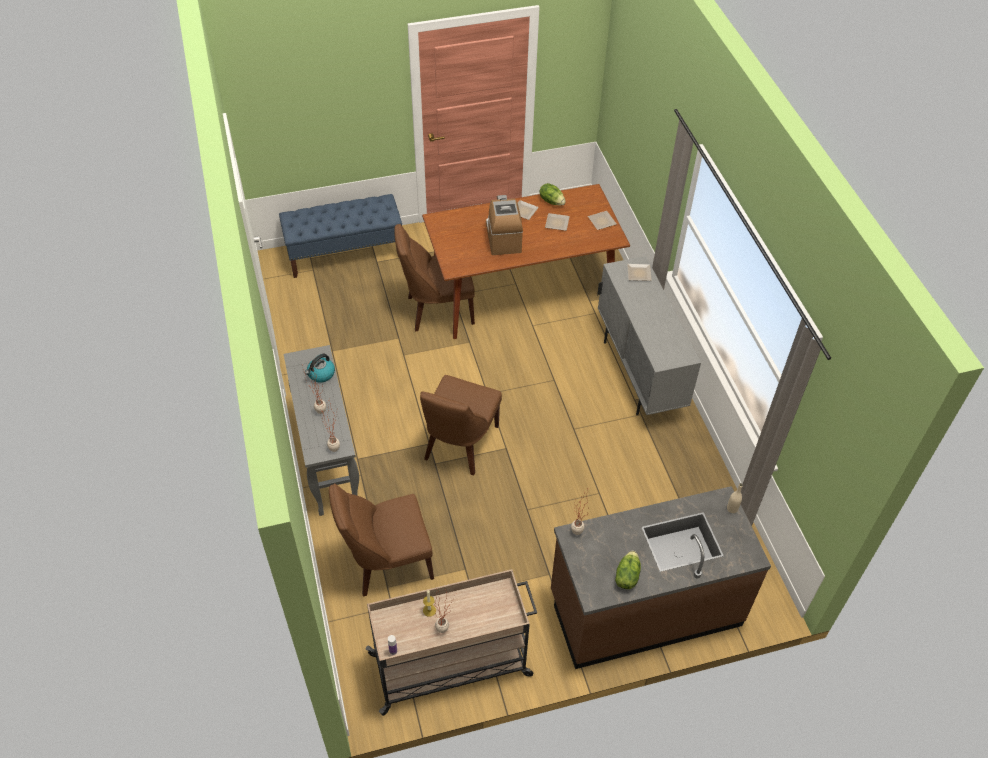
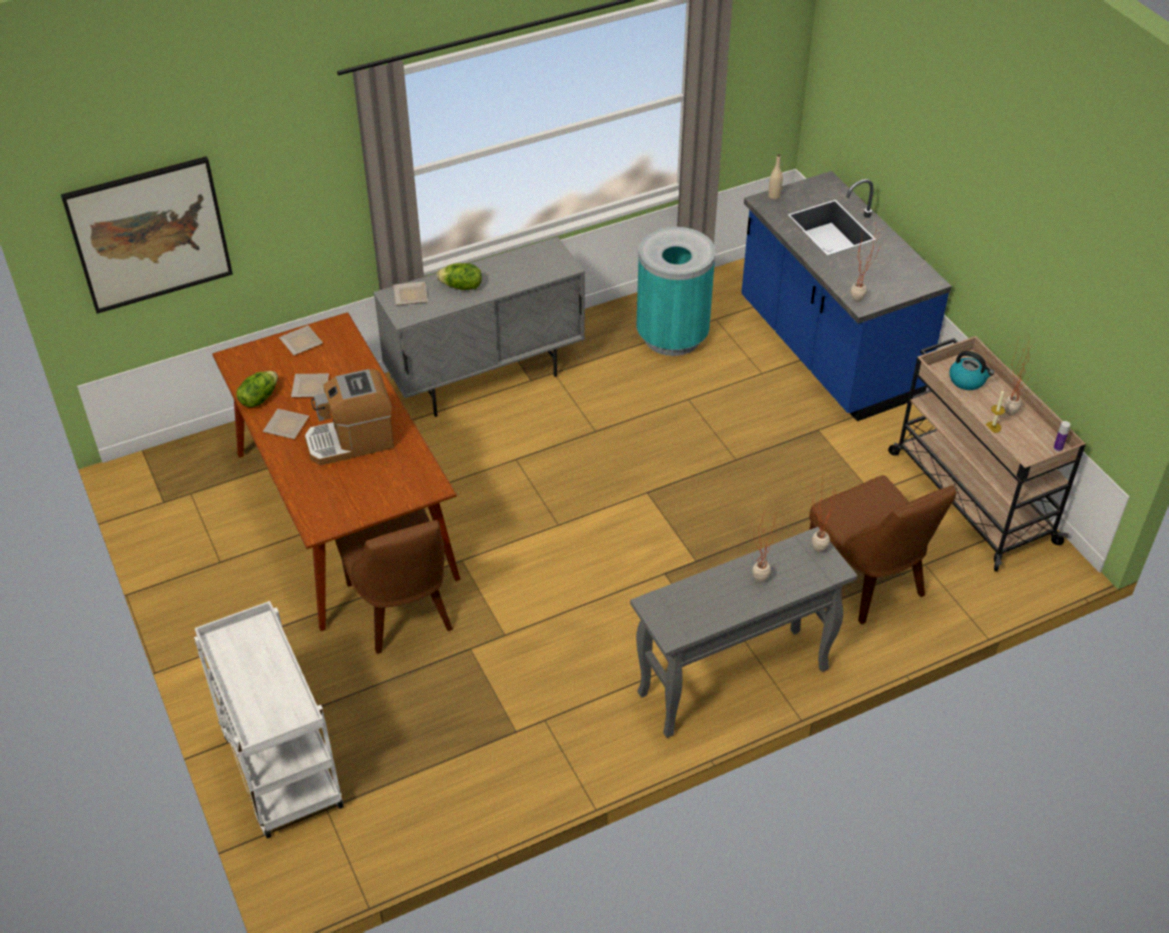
camera: 100 degrees left, 5 degrees down
(321, 374) = (691, 596): kettle -> kettle (967, 380)
(345, 254) = (279, 768): blue bench -> white cart
(459, 445) = (657, 540): brown chair -> none
(626, 101) = (149, 234): none -> picture
(626, 576) = (893, 260): lettuce -> lettuce (461, 287)
(644, 608) = (827, 351): brown counter -> blue counter
(675, 498) = (672, 336): none -> turquoise trash can

